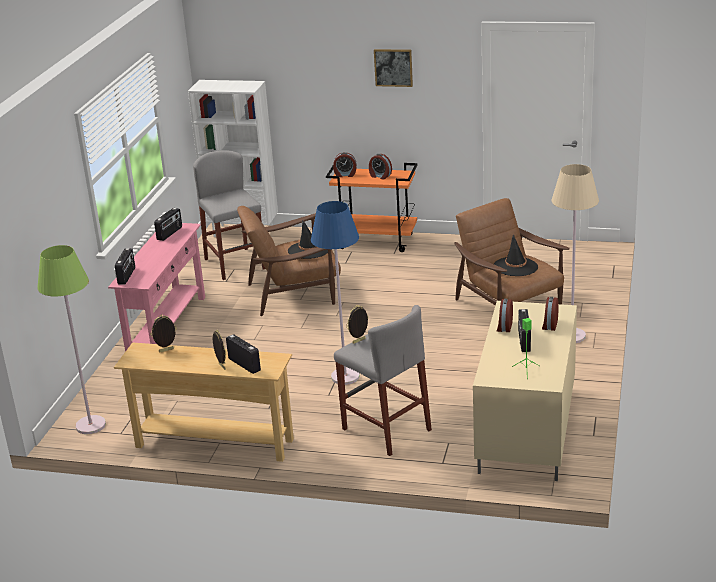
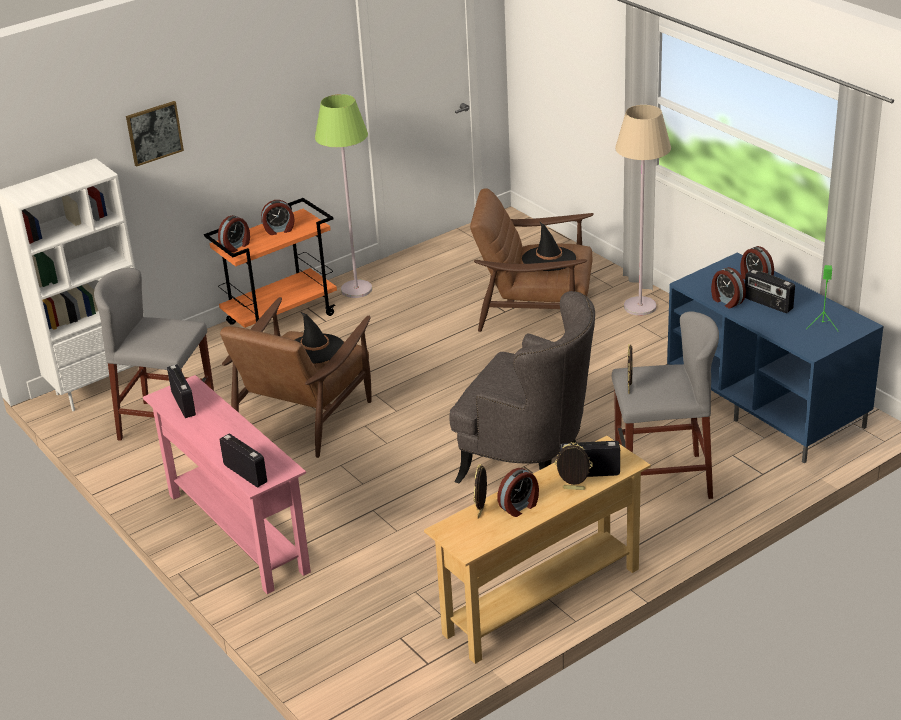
camera: 50 degrees left, 5 degrees up
(90, 425) = (377, 681): green floor lamp -> green floor lamp (356, 290)
(185, 359) = (519, 507): none -> alarm clock
(345, 377) = (529, 459): blue floor lamp -> grey armchair
(393, 67) = (259, 81): picture -> picture (154, 133)
(528, 431) = (768, 404): beige tv stand -> blue tv stand

